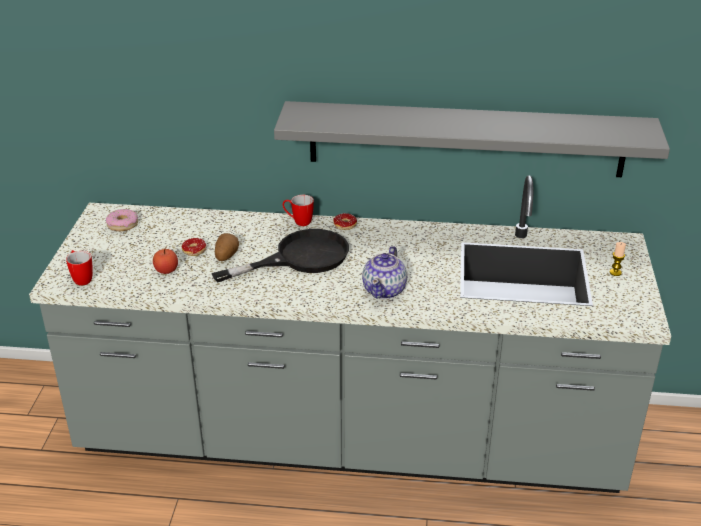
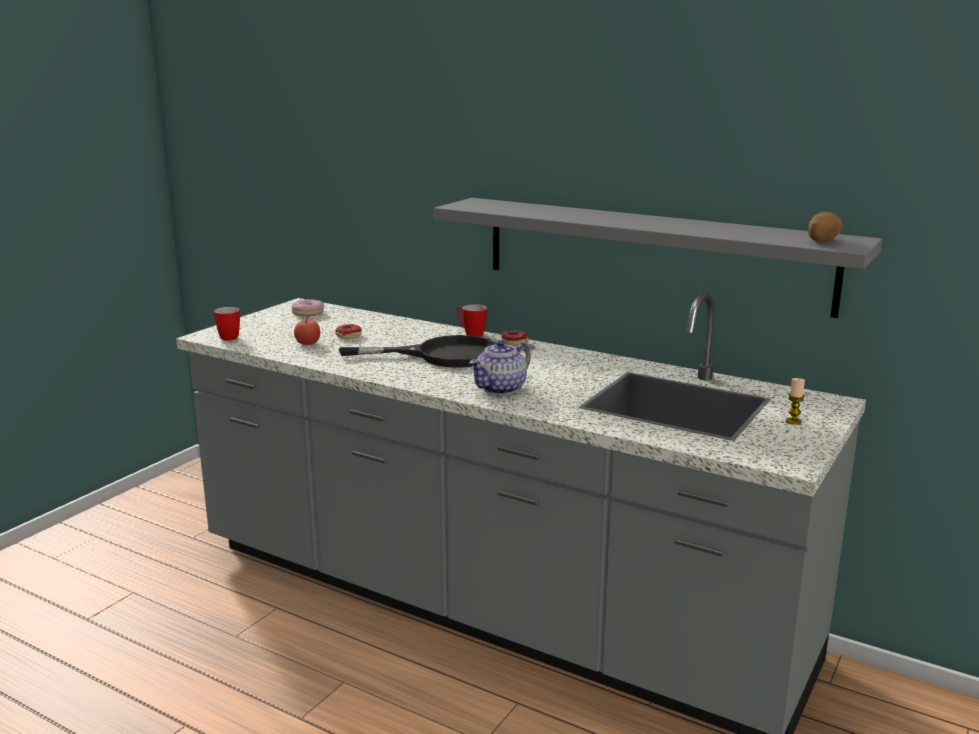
camera: 25 degrees right, 15 degrees down
(226, 256) = (373, 343): potato -> potato (821, 241)

